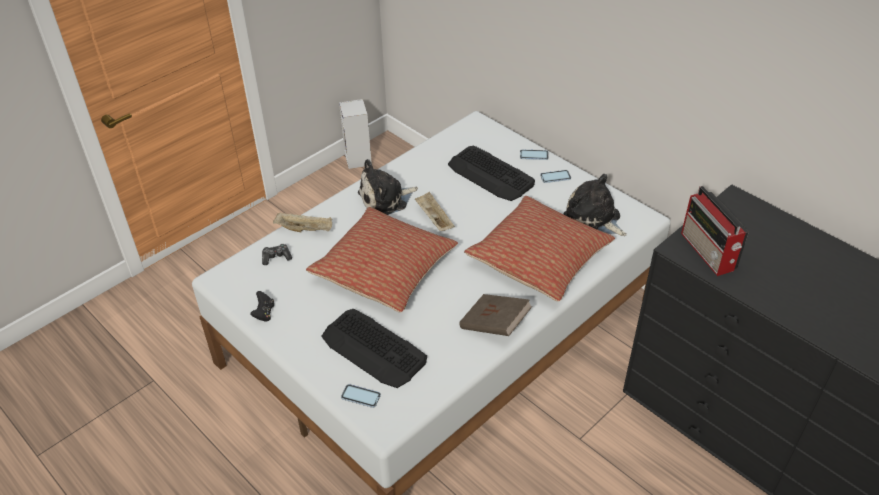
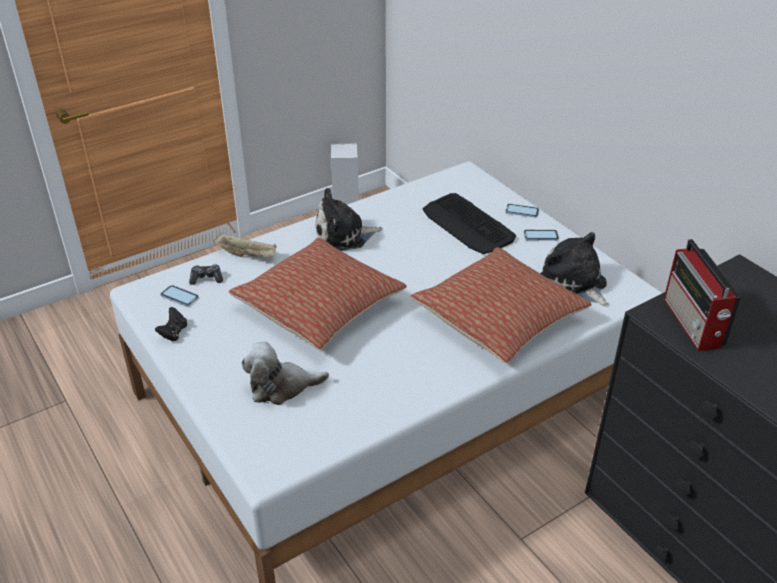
camera: 10 degrees right, 5 degrees down
(361, 396) = (250, 436): phone -> phone (179, 297)
(374, 349) = (281, 387): keyboard -> plush toy
(433, 219) = (390, 262): beige tray -> none
(494, 325) = (427, 382): brown book -> none

